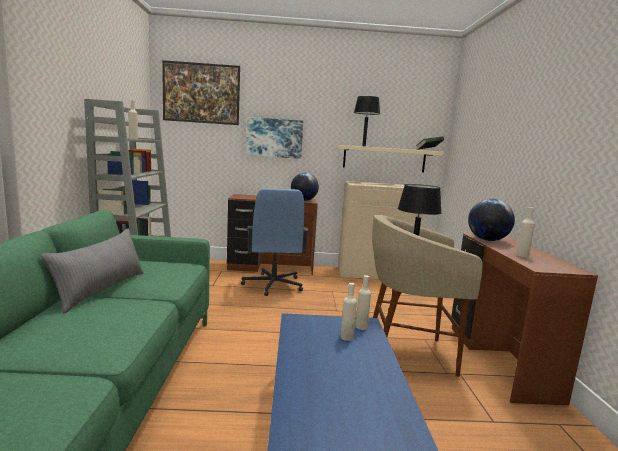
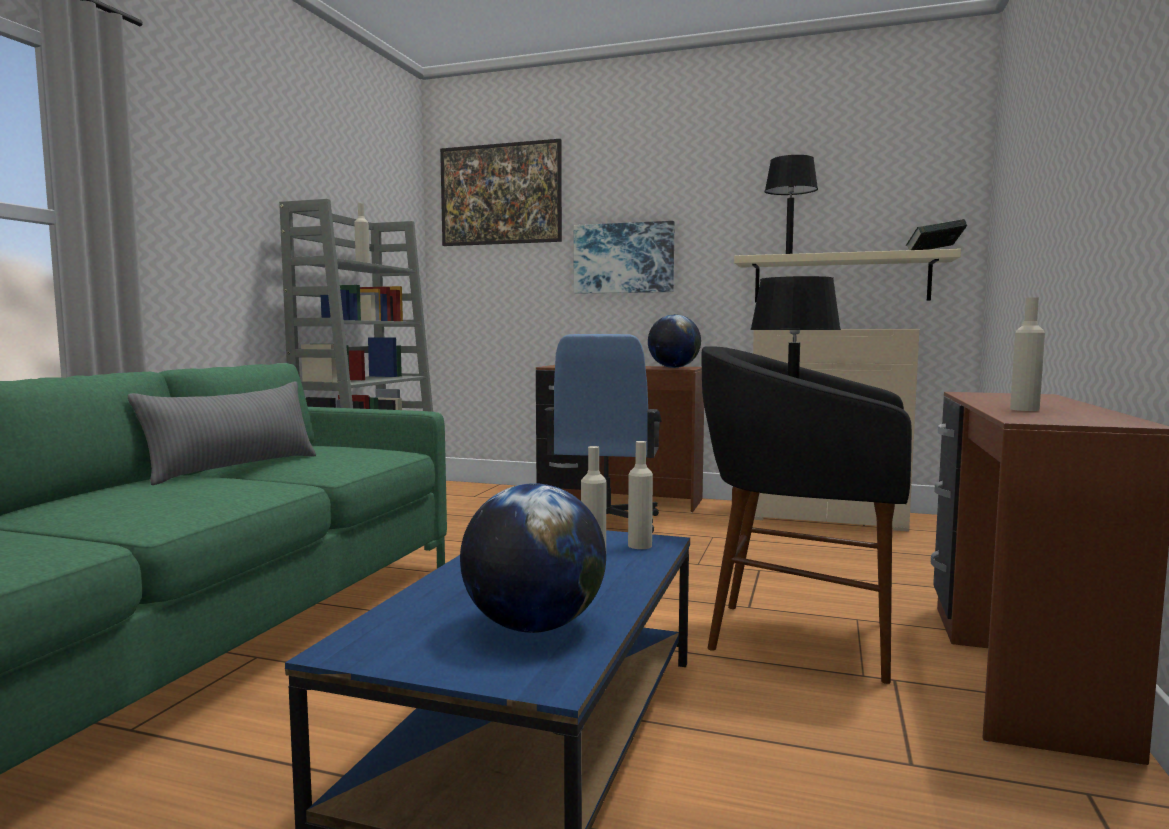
camera: 20 degrees right, 5 degrees down
(408, 354) = (799, 638): beige stool -> black stool
(487, 240) = (983, 397): globe -> globe (534, 627)

